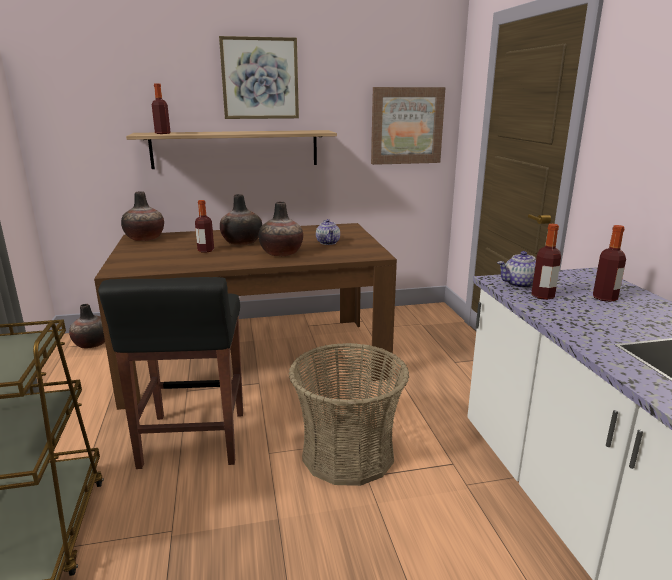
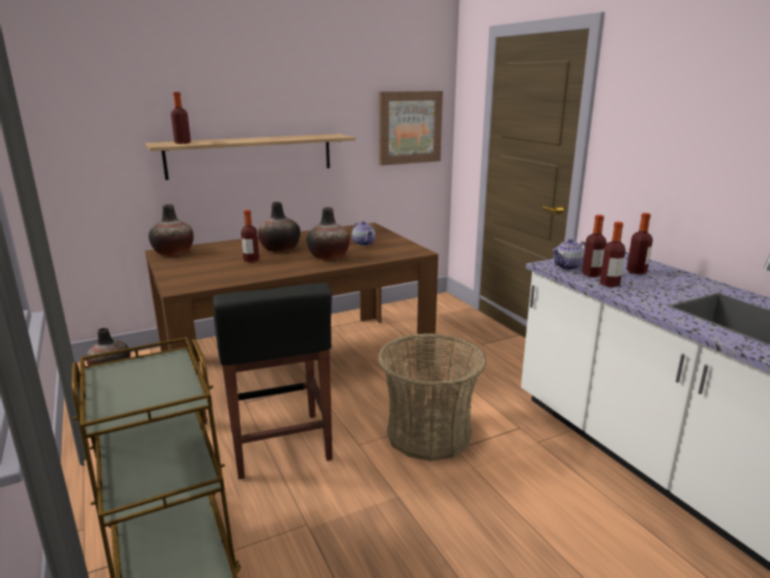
camera: 15 degrees left, 0 degrees up
(260, 78) = (273, 85): picture -> none
(557, 309) = (609, 284): none -> bottle

